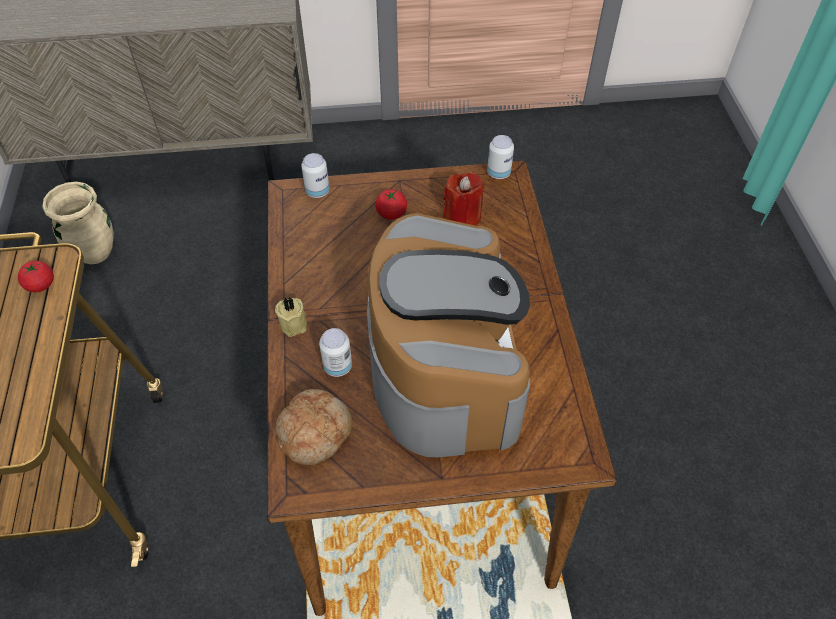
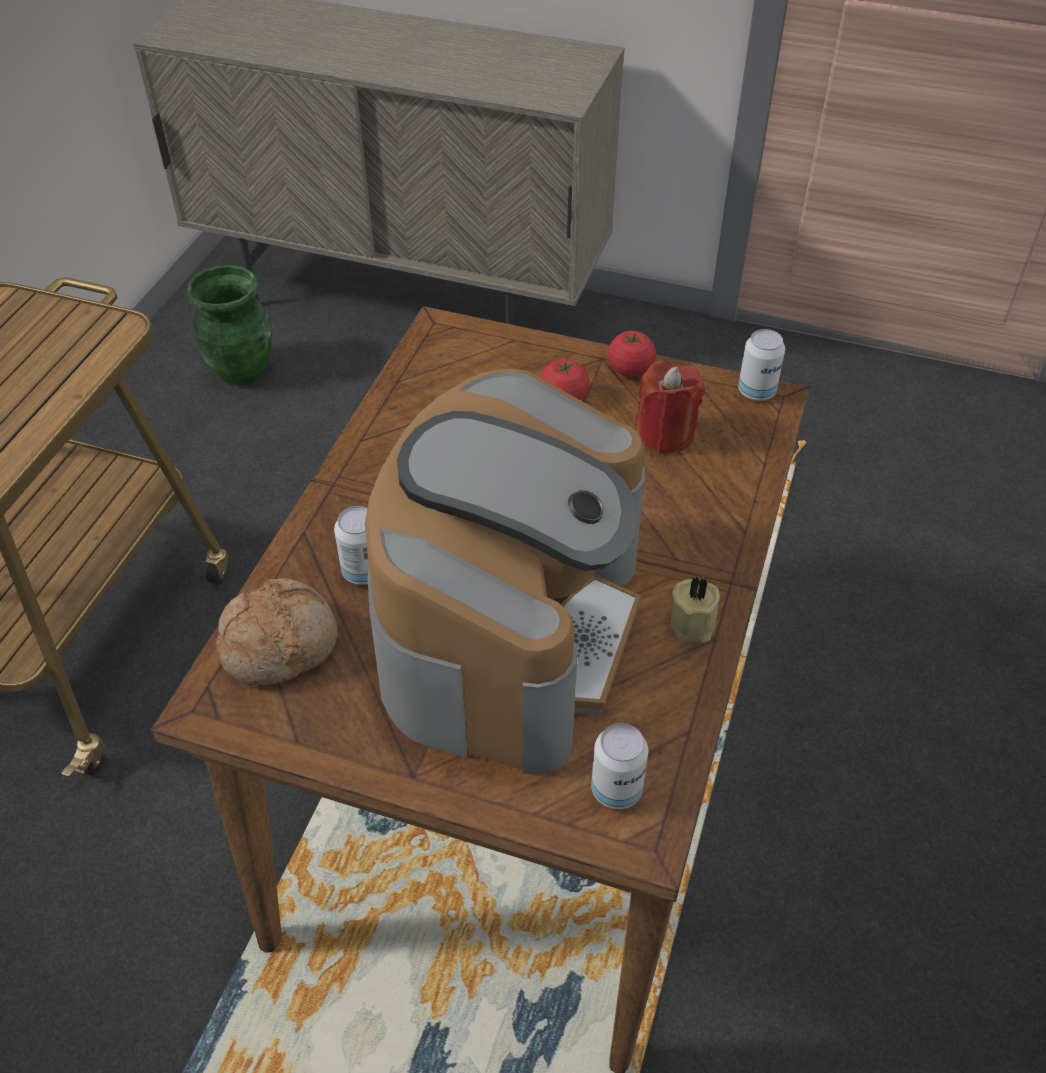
camera: 25 degrees right, 5 degrees down
(41, 285) = (80, 351): tomato -> tomato (630, 369)
(95, 252) = (242, 371): beige vase -> green vase
(294, 323) = (342, 495): beige candle -> beige candle (695, 623)
(317, 191) = (479, 339): can -> can (616, 790)

